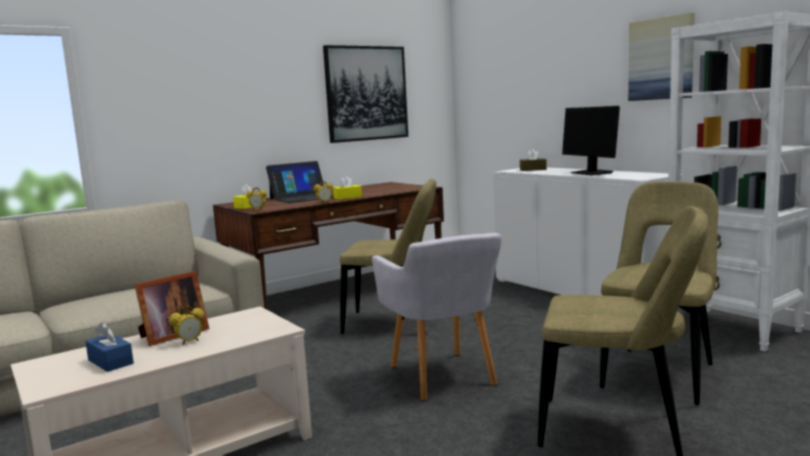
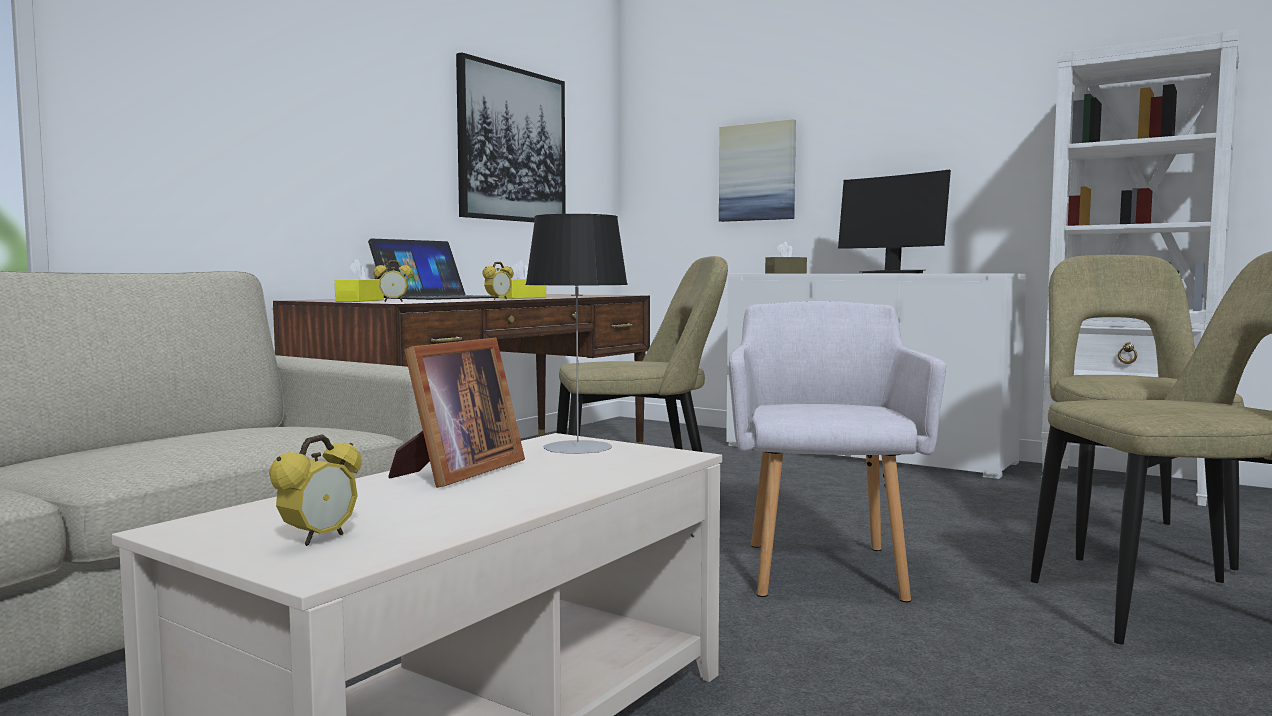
camera: 20 degrees left, 5 degrees down
(110, 362) = (395, 514): blue tissue box -> none
(189, 342) = (521, 478): alarm clock -> alarm clock (319, 539)
(249, 319) = (577, 447): none -> table lamp
(443, 377) = (824, 566): grey armchair -> grey armchair turned 135 degrees counterclockwise
(661, 59) = (988, 114): picture -> picture (757, 172)

